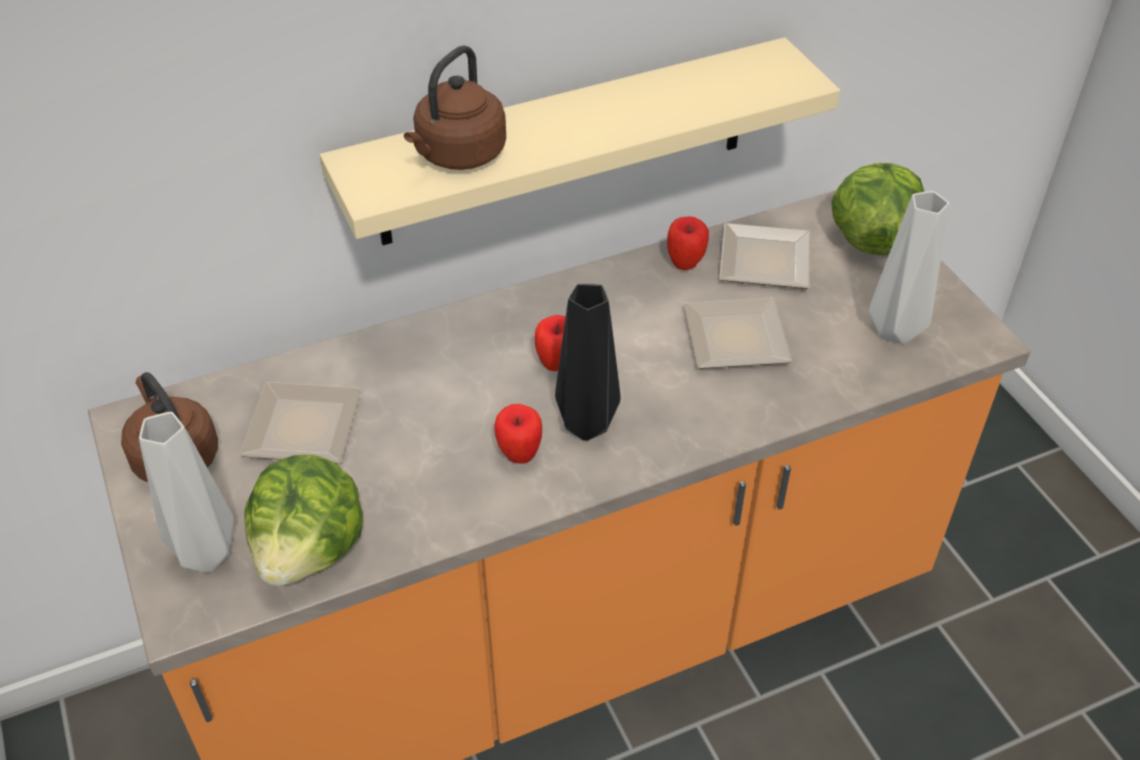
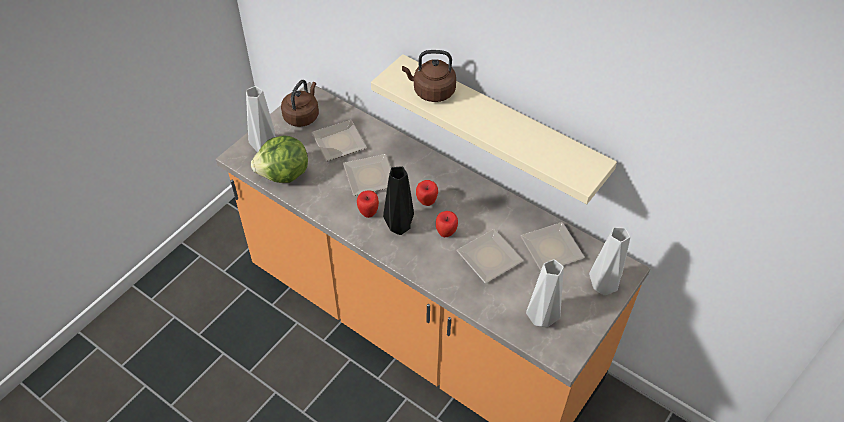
camera: 60 degrees right, 5 degrees up
(430, 414) = (371, 175): none -> plate
(685, 264) = (525, 220): apple -> apple (446, 233)
(871, 238) = (604, 286): lettuce -> grey vase

